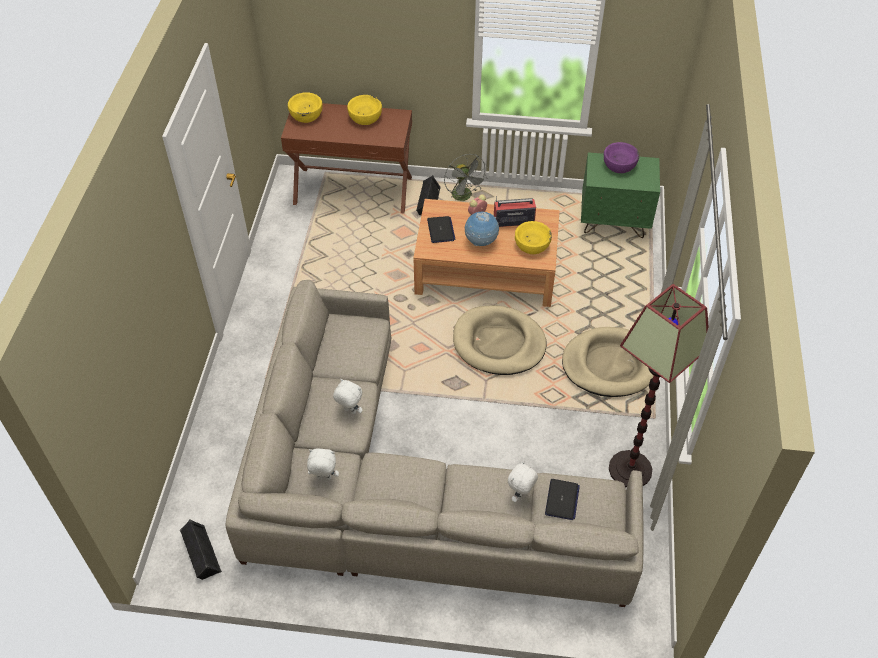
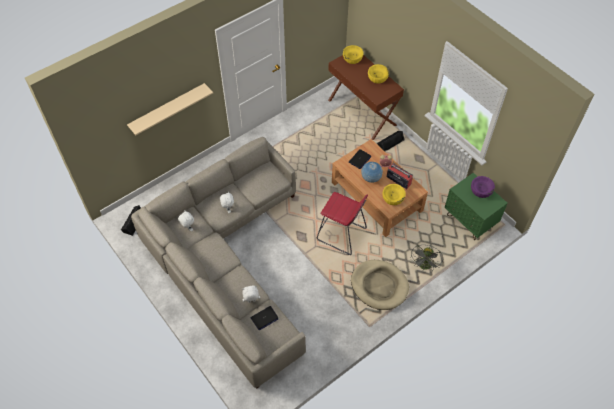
camera: 45 degrees right, 5 degrees up
(154, 320) = (168, 109): none -> beige shelf
(464, 197) = (410, 153): grey fan -> grey fan (424, 266)
(498, 343) = (341, 234): beige dog bed -> red stool
(630, 470) = (329, 338): floor lamp -> none

